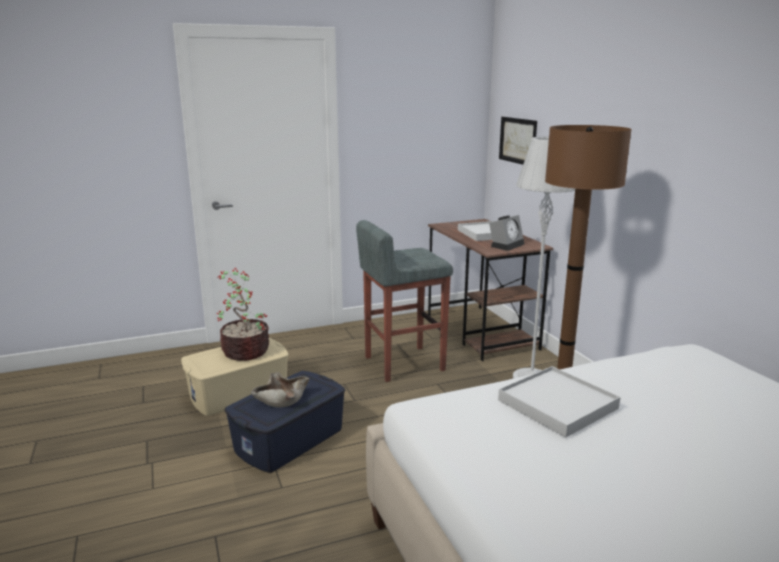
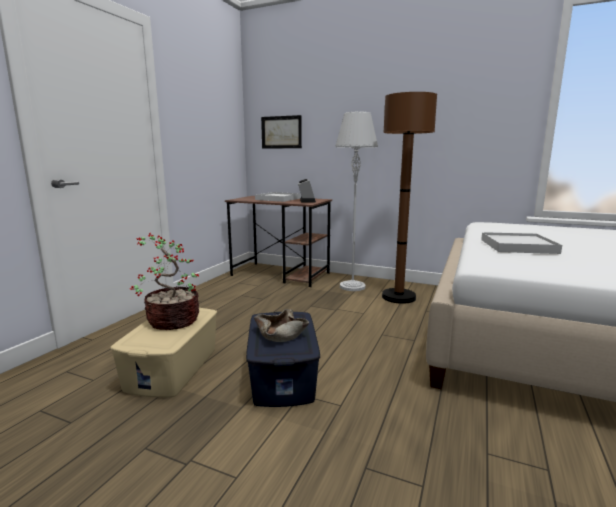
camera: 45 degrees left, 5 degrees down
(402, 363) = (267, 303): grey stool -> none

